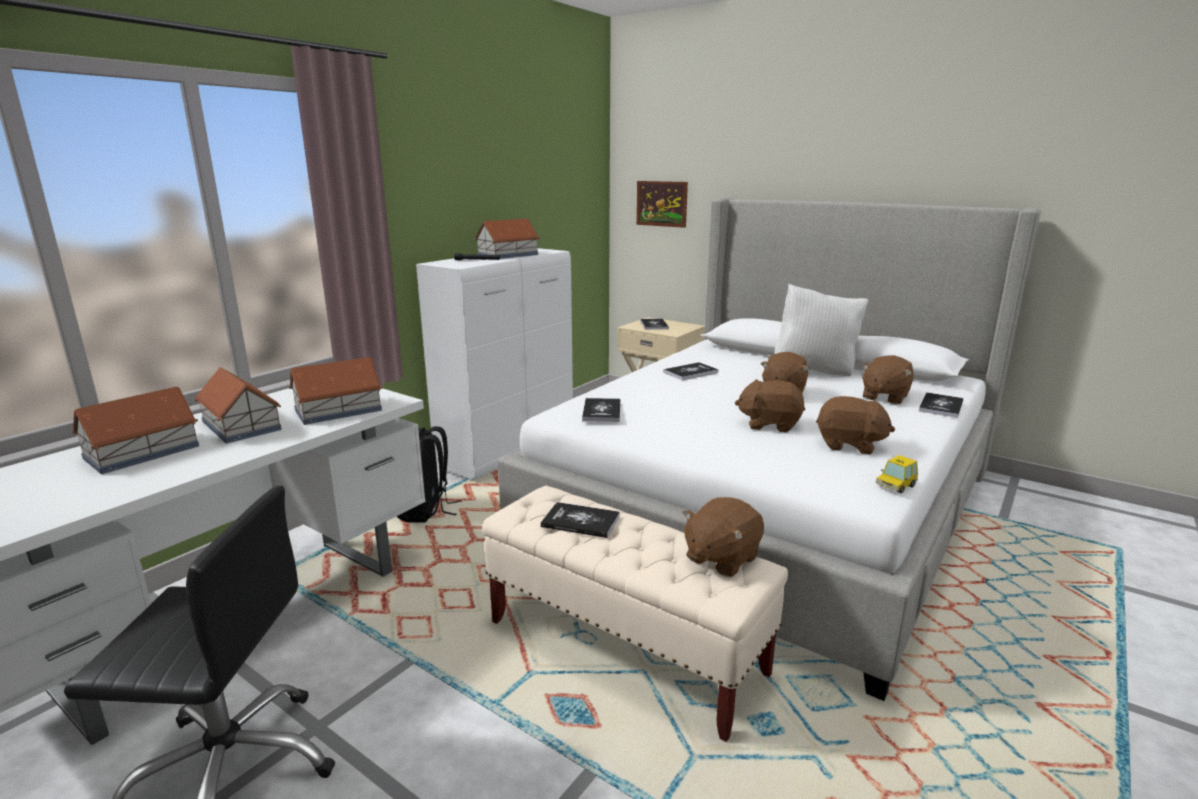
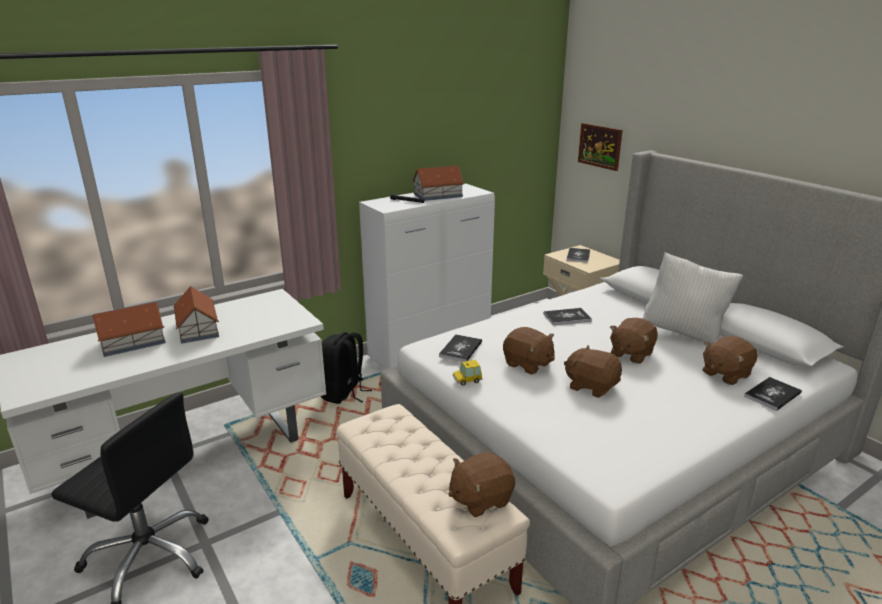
camera: 20 degrees right, 5 degrees up
(337, 410) = (262, 324): toy house -> none
(580, 521) = (400, 442): book -> none
(850, 445) = (643, 422): brown plush toy -> brown plush toy (528, 364)
(895, 485) = (646, 472): toy car -> toy car (467, 380)

